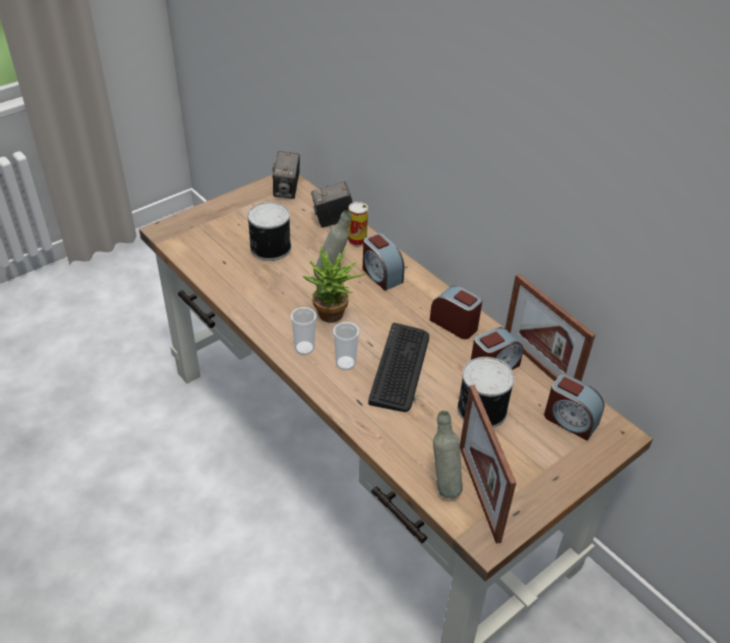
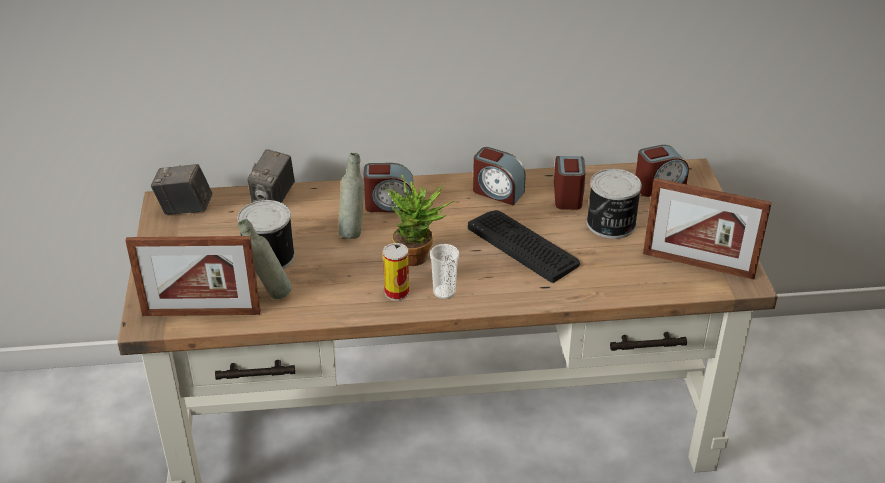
camera: 55 degrees left, 5 degrees down
(287, 190) = (185, 209): camera -> camera turned 150 degrees clockwise
(345, 363) = (488, 275): cup -> none
(357, 240) = (322, 197): can -> can (397, 292)
(443, 484) = (676, 279): grey bottle -> grey bottle (269, 294)
(454, 324) = (497, 192): alarm clock -> alarm clock turned 135 degrees counterclockwise
(538, 365) = (587, 172): picture frame -> picture frame (201, 313)

